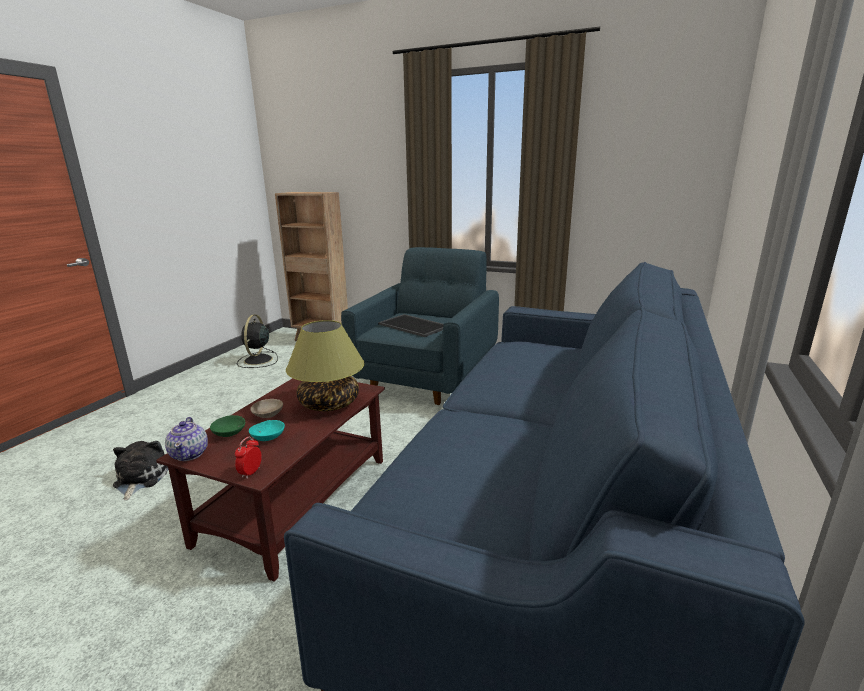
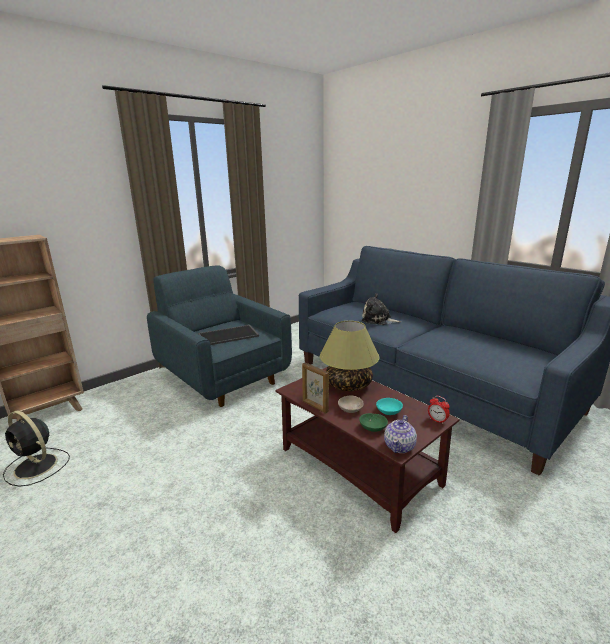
camera: 65 degrees left, 0 degrees up
(139, 479) = (258, 578): plush toy -> plush toy (378, 320)
(190, 454) = (400, 446): teapot -> teapot turned 105 degrees clockwise
(270, 396) = (315, 406): none -> picture frame

